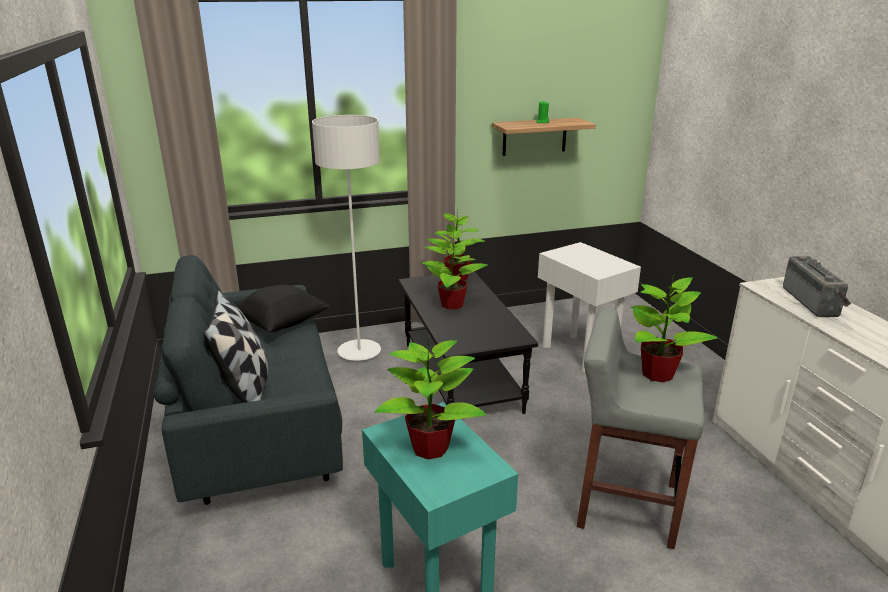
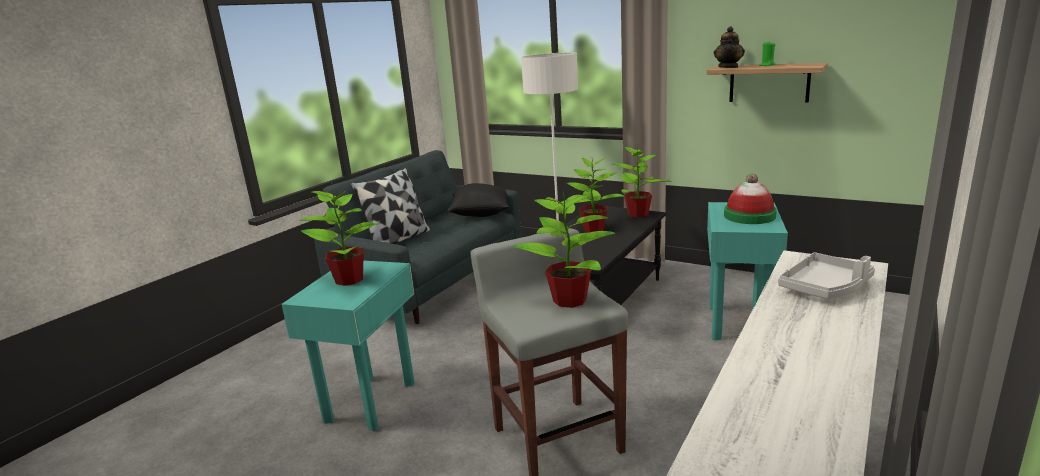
camera: 50 degrees right, 5 degrees down
(516, 125) = (728, 67): none -> teapot
(579, 352) = (738, 324): white side table -> turquoise side table
(592, 258) = (749, 216): none -> hat
(813, 302) = (825, 287): radio -> grey tray

